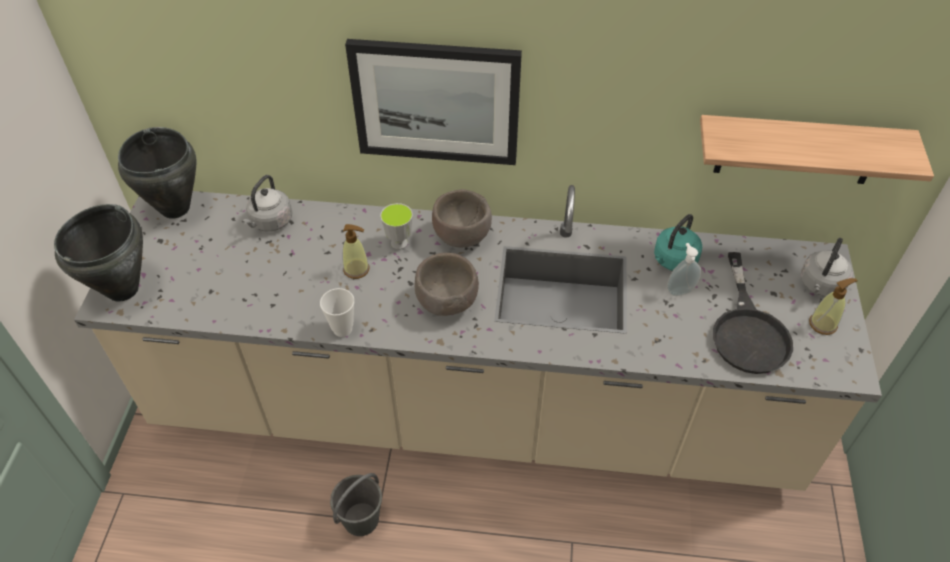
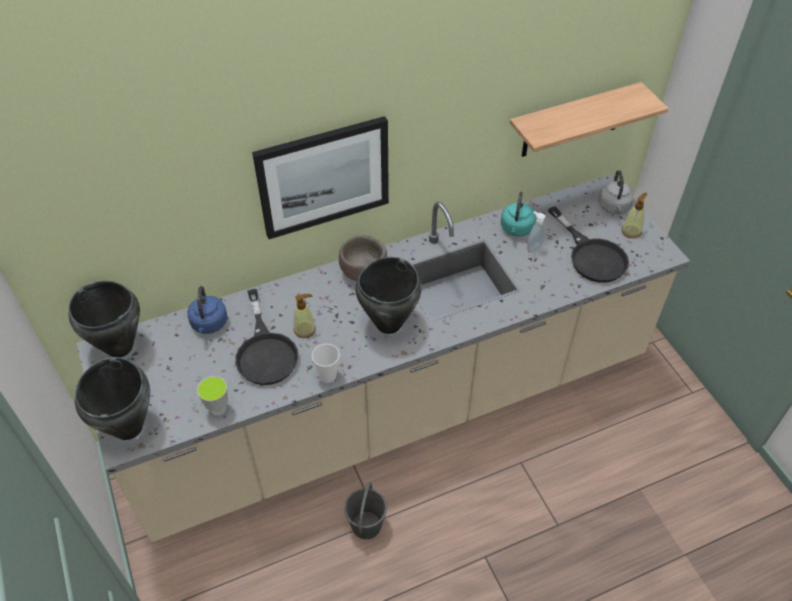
camera: 30 degrees left, 0 degrees up
(270, 222) = (209, 324): grey kettle -> blue kettle
(302, 273) = (265, 351): none -> black frying pan
(399, 243) = (322, 297): cup -> cup (218, 409)
(446, 302) = (388, 324): brown bowl -> black cooking pot

